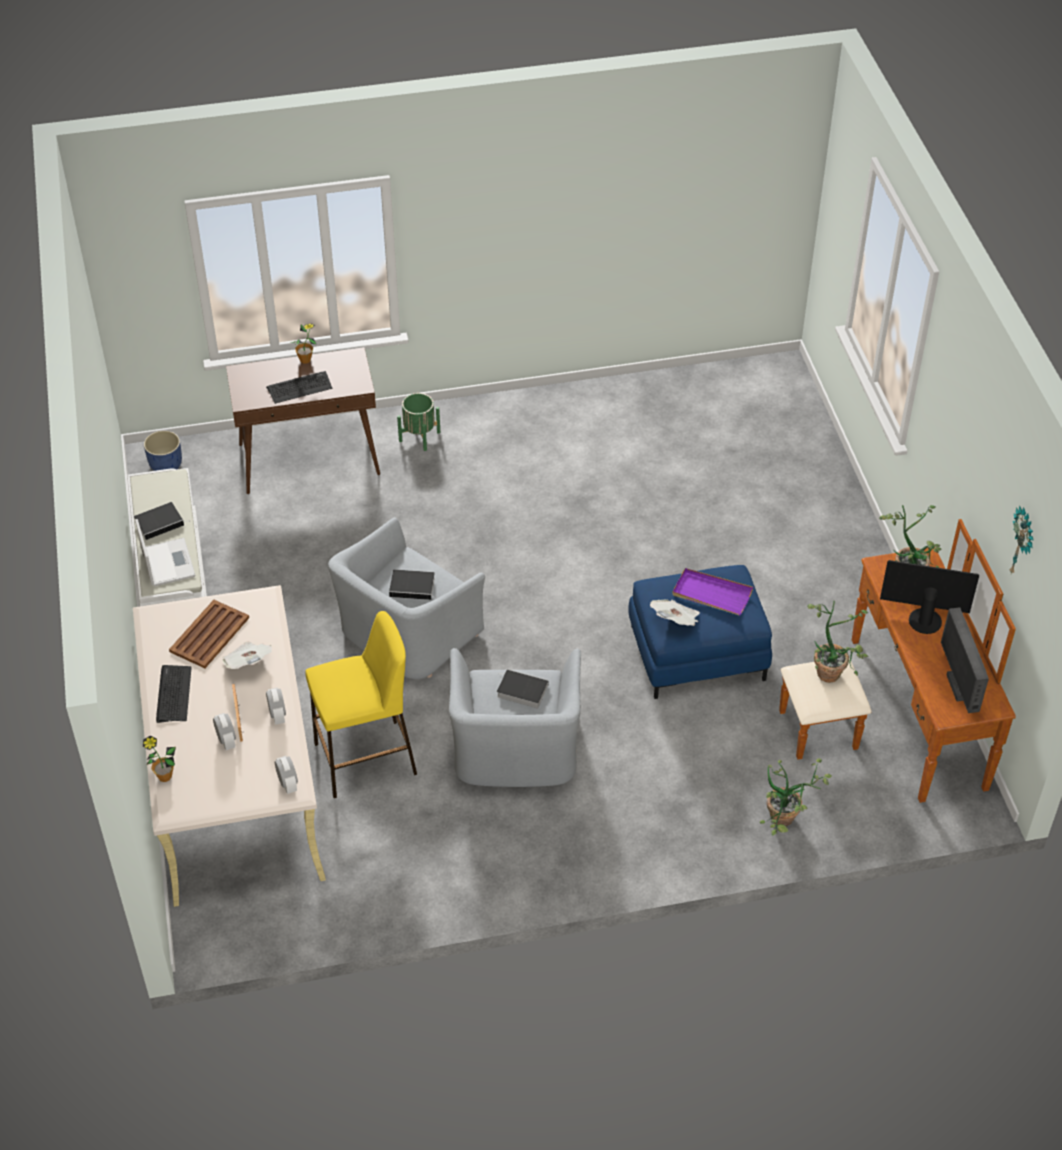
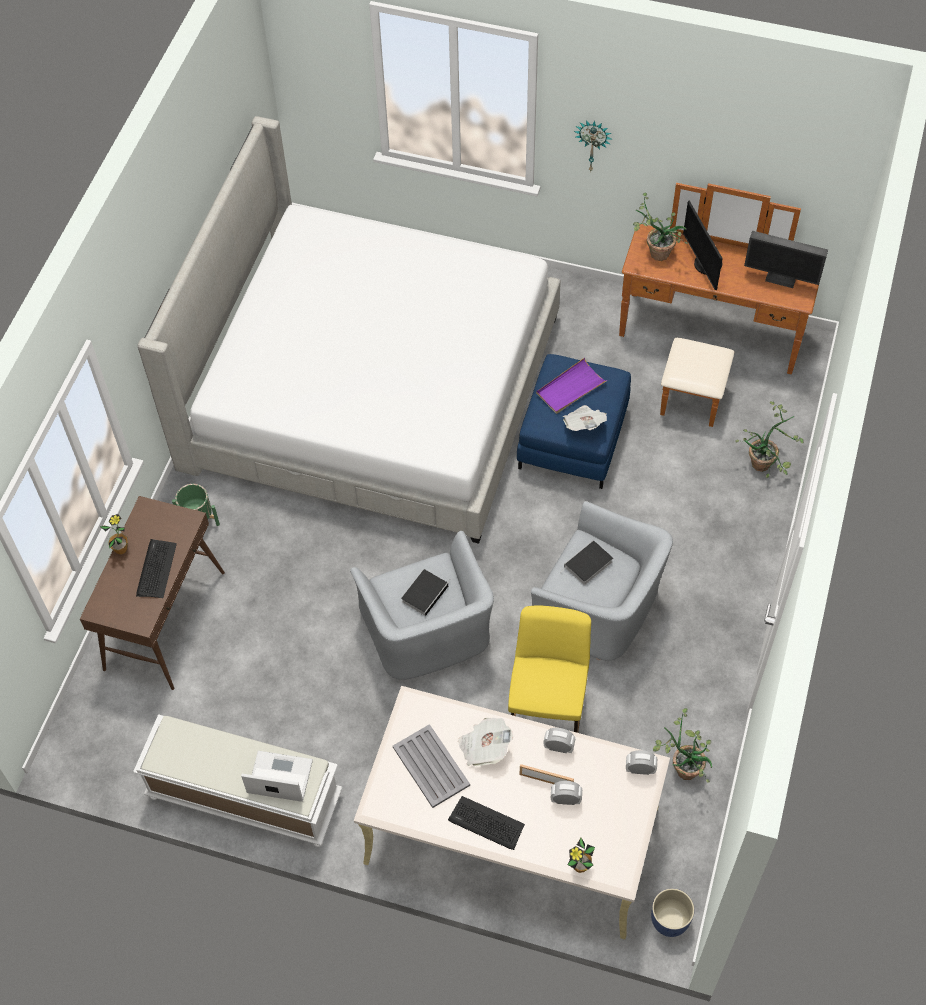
camera: 60 degrees left, 10 degrees up
(160, 522) = (222, 764): book -> none
(166, 465) = (85, 745): blue planter -> blue planter (670, 919)
(210, 634) = (430, 765): brown tray -> grey tray
(640, 487) = (372, 391): none -> bed
(831, 669) = (686, 353): potted plant -> potted plant (683, 765)
(925, 618) = (704, 265): monitor -> monitor turned 60 degrees counterclockwise
(1023, 543) = (776, 150): wall clock -> wall clock (593, 144)

